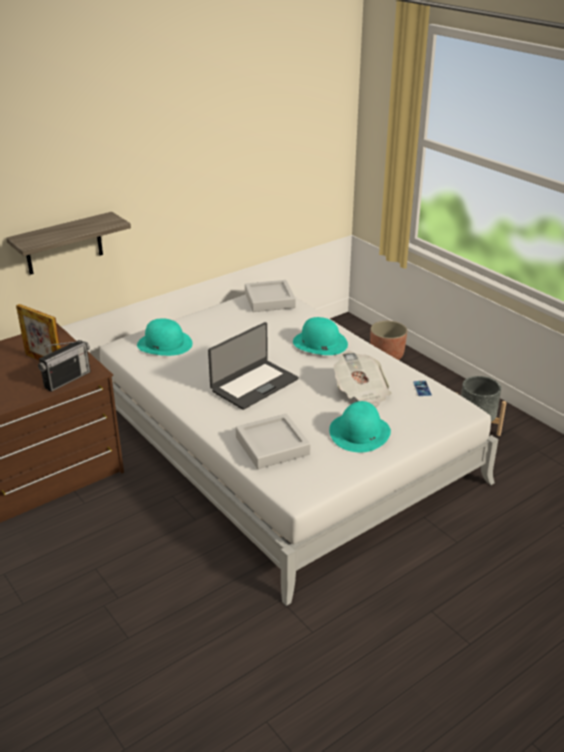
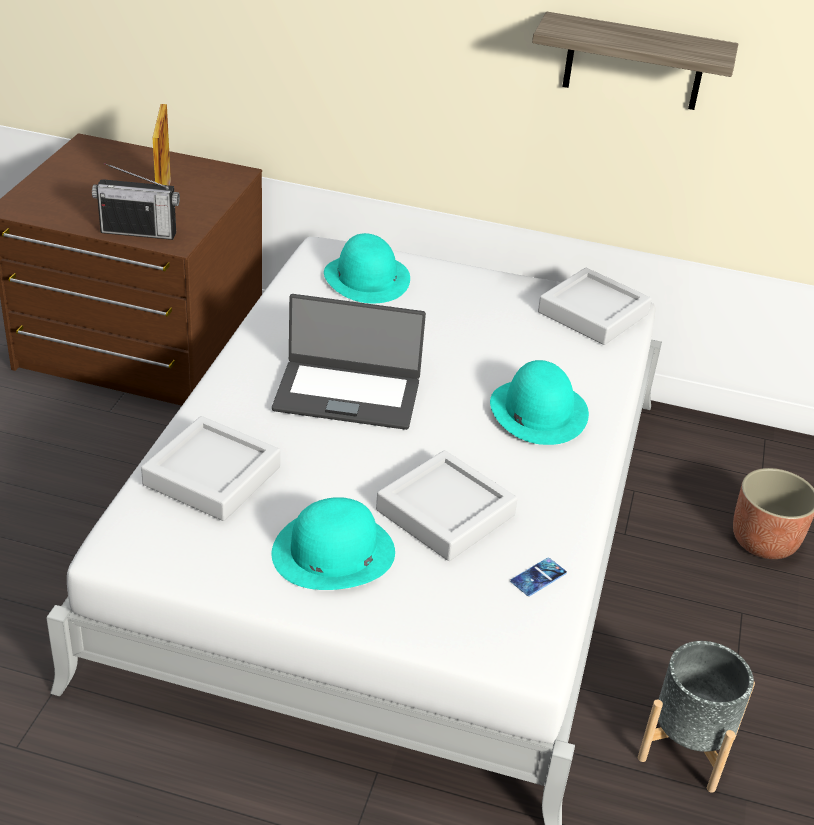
camera: 50 degrees right, 5 degrees up
(63, 244) = (295, 57): shelf -> shelf (634, 62)
(361, 394) = (445, 513): newspaper -> grey tray

